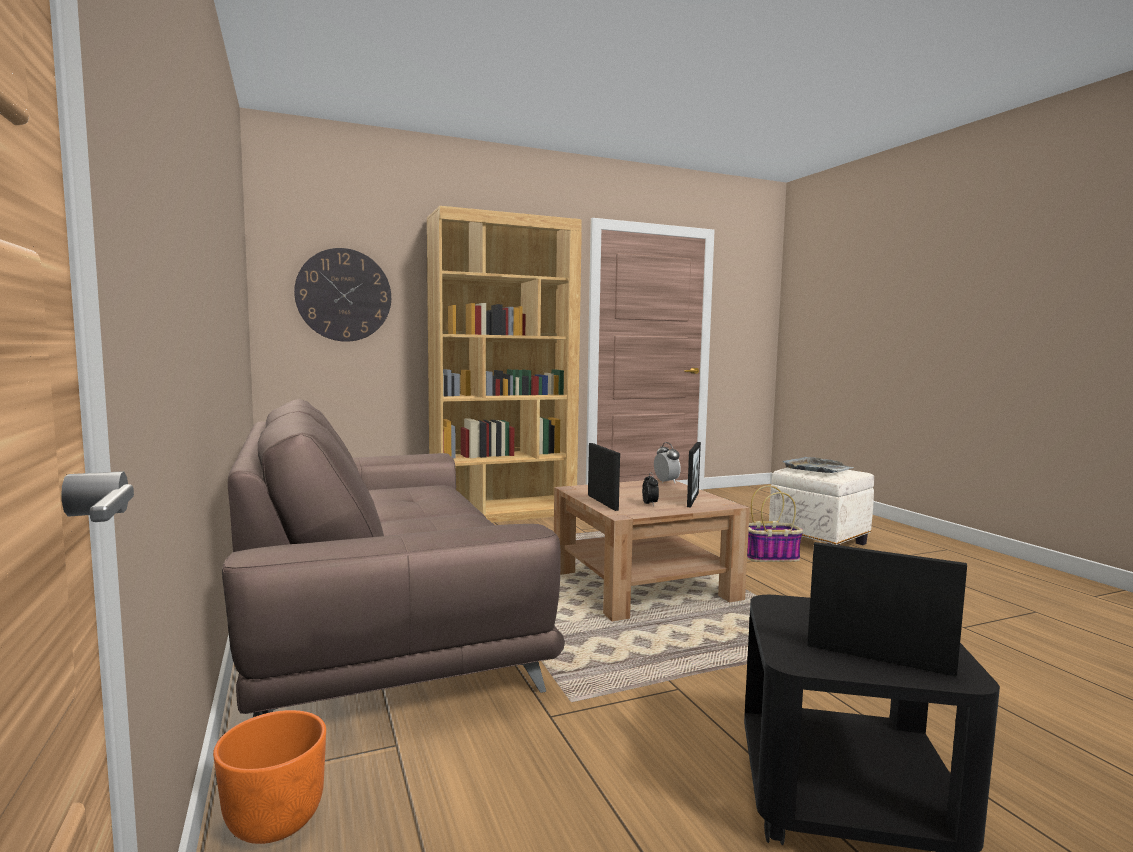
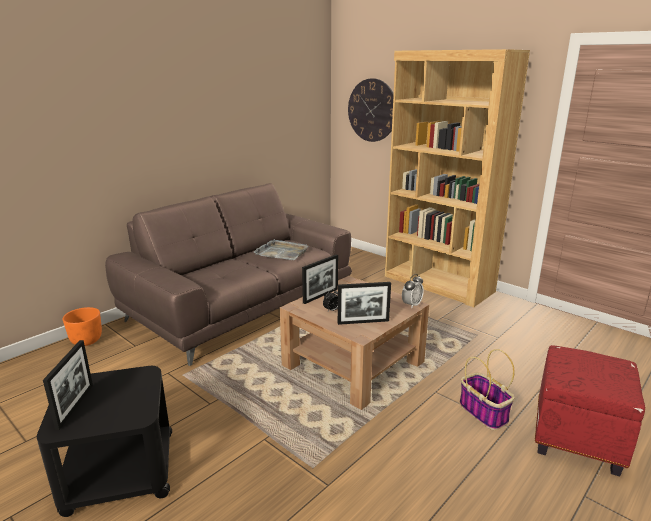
camera: 65 degrees right, 15 degrees up
(818, 469) = (588, 366): grey tray -> grey tray (282, 252)
(819, 542) = (578, 440): white ottoman -> red ottoman

